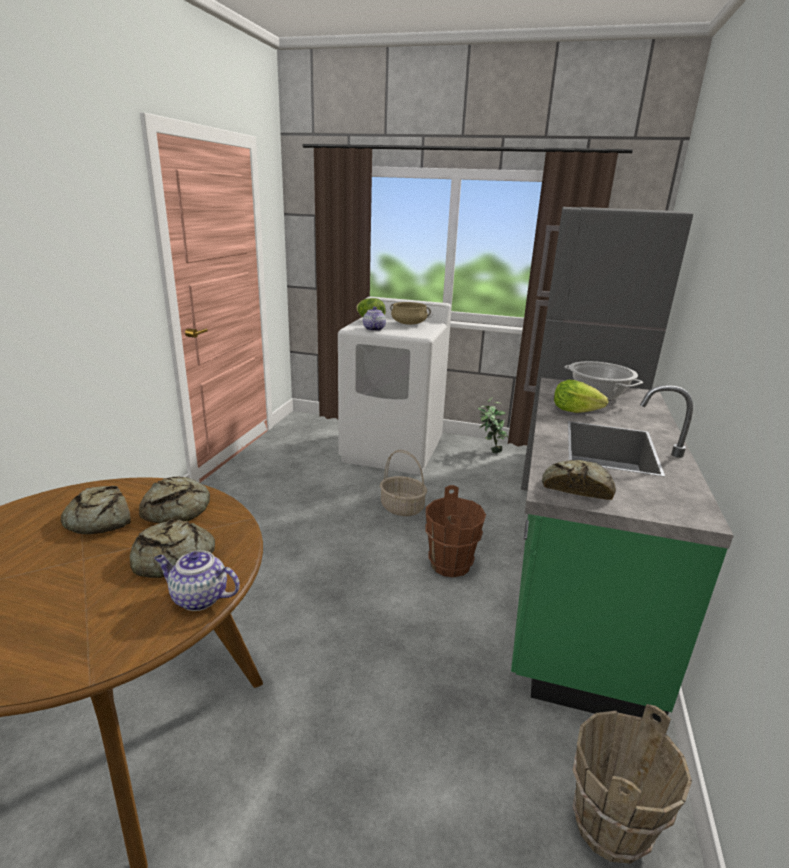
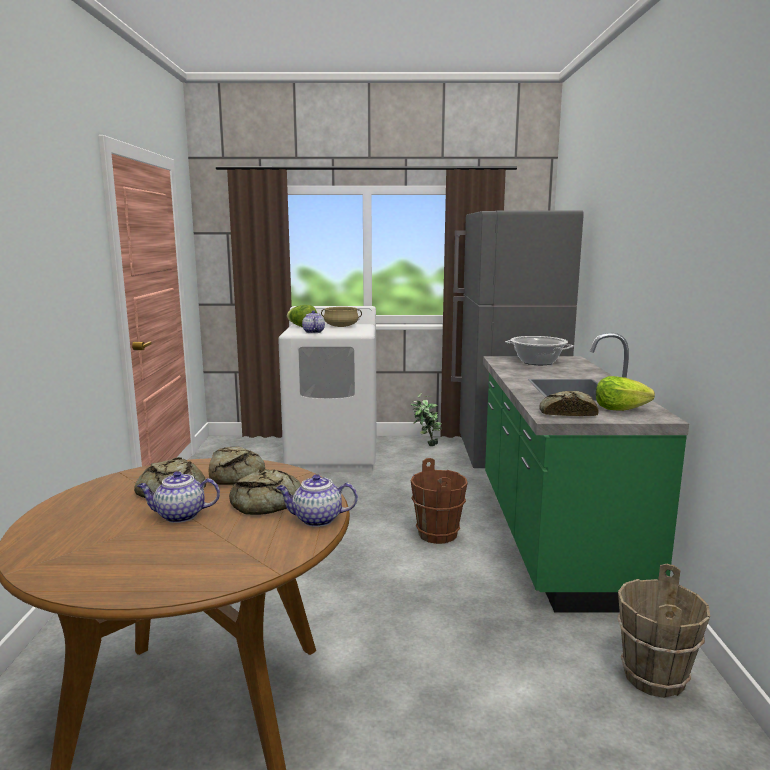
camera: 15 degrees left, 10 degrees down
(75, 561) = (179, 516): none -> teapot
(403, 508) = (369, 499): basket -> none
(574, 411) = (528, 373): lettuce -> lettuce (619, 409)

